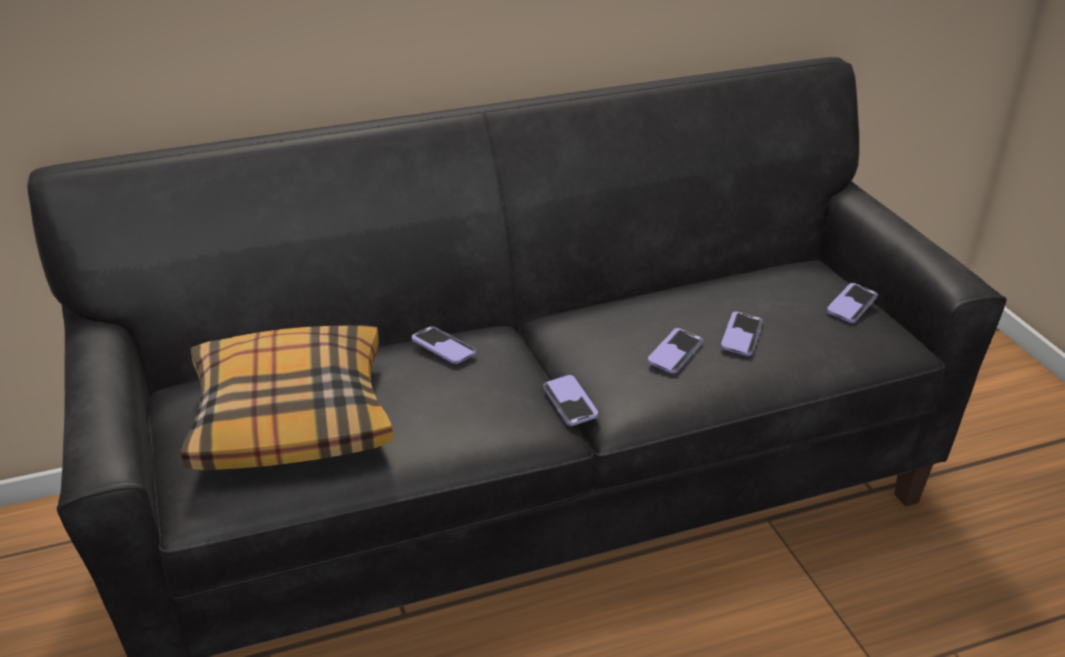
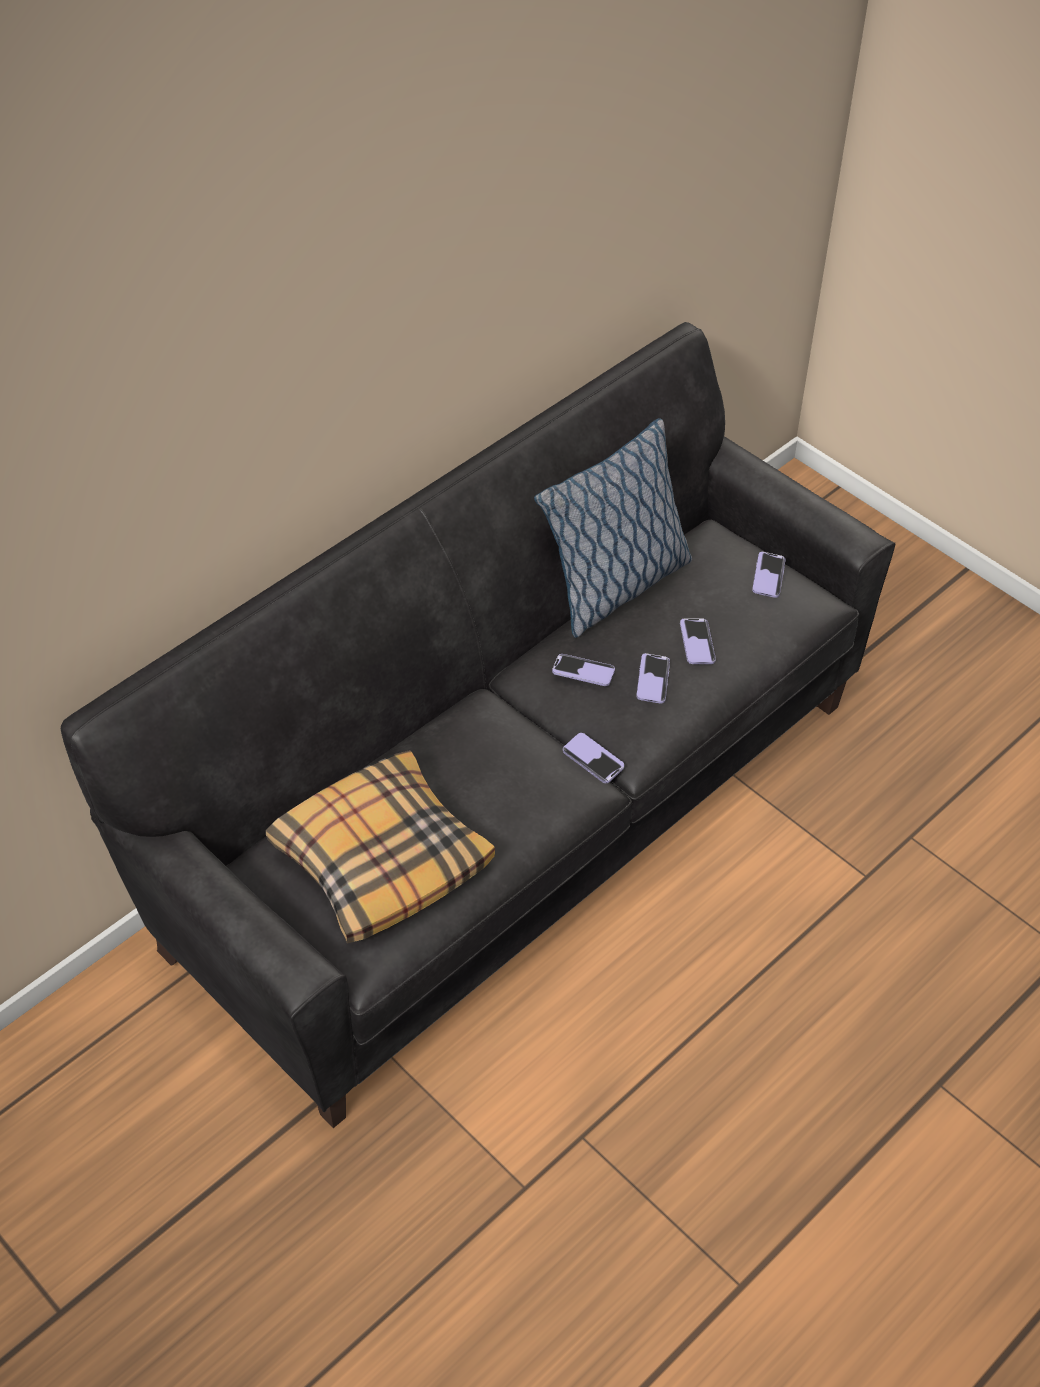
camera: 25 degrees left, 15 degrees up
(443, 347) = (455, 740): phone -> phone (583, 671)
(687, 279) = (615, 587): none -> pillow

